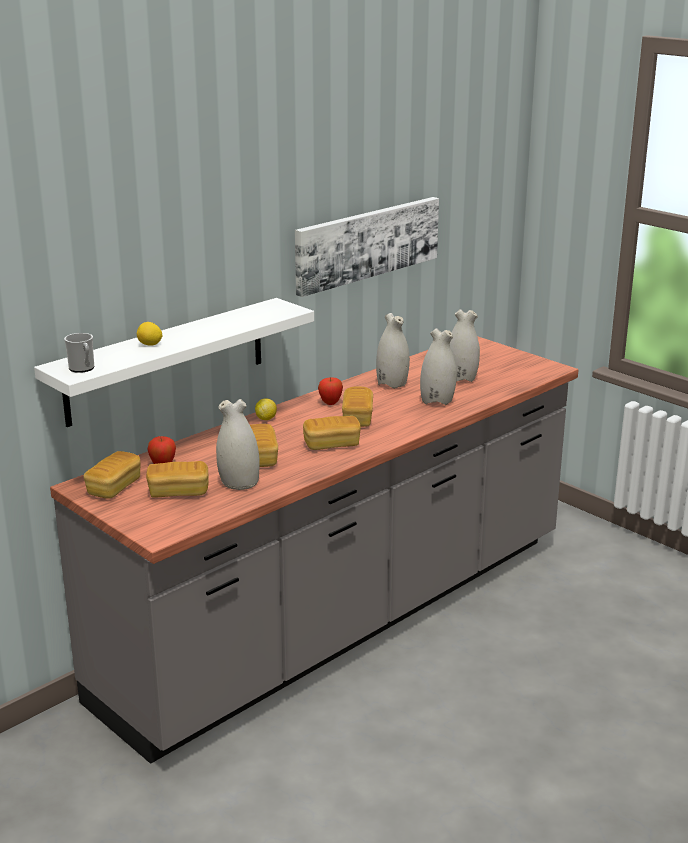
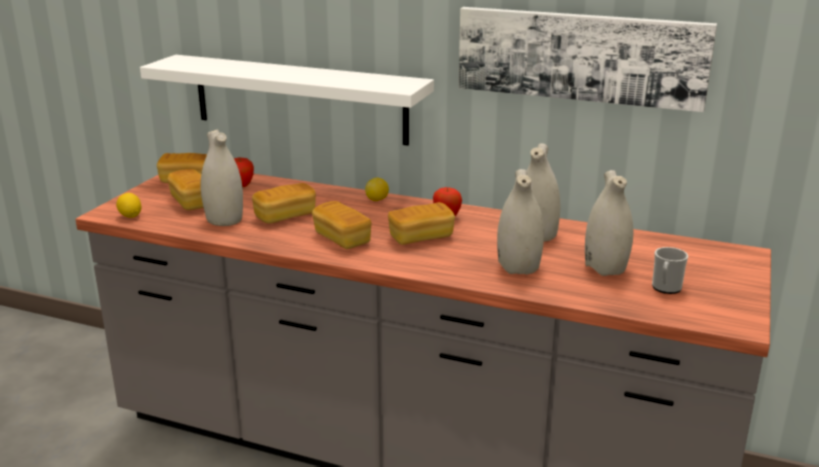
camera: 65 degrees right, 0 degrees up
(83, 369) = (177, 63): mug -> mug (665, 288)
(150, 345) = (250, 68): lemon -> lemon (130, 216)

